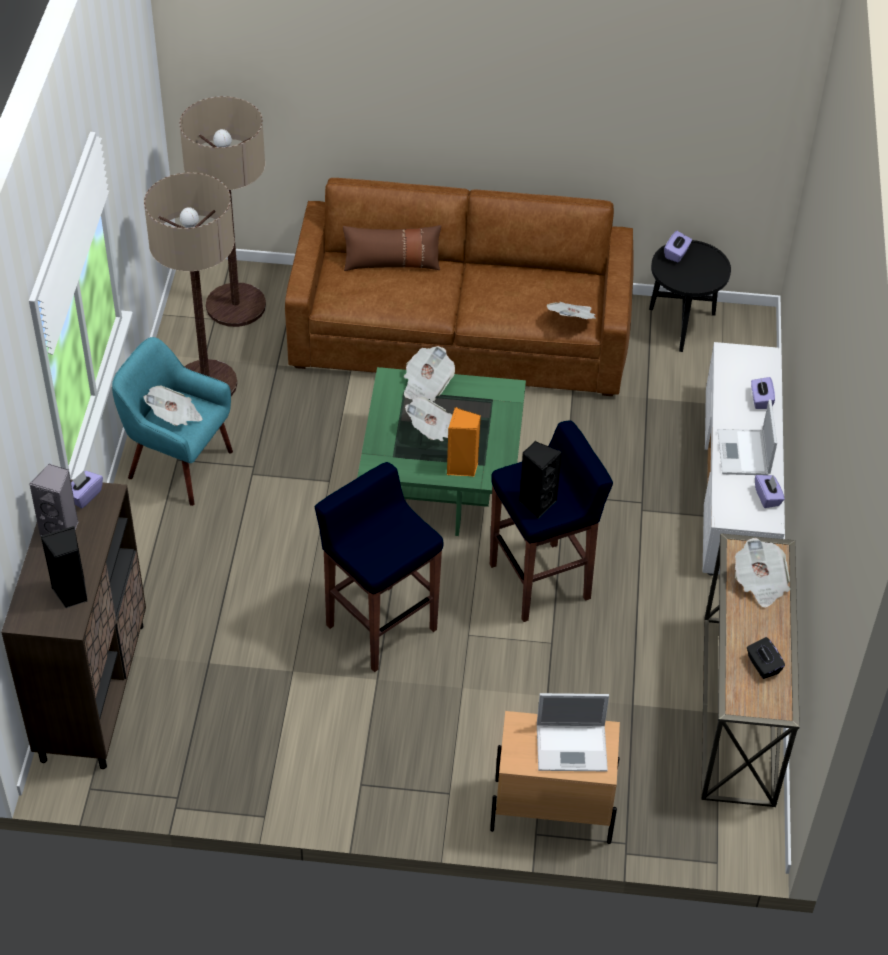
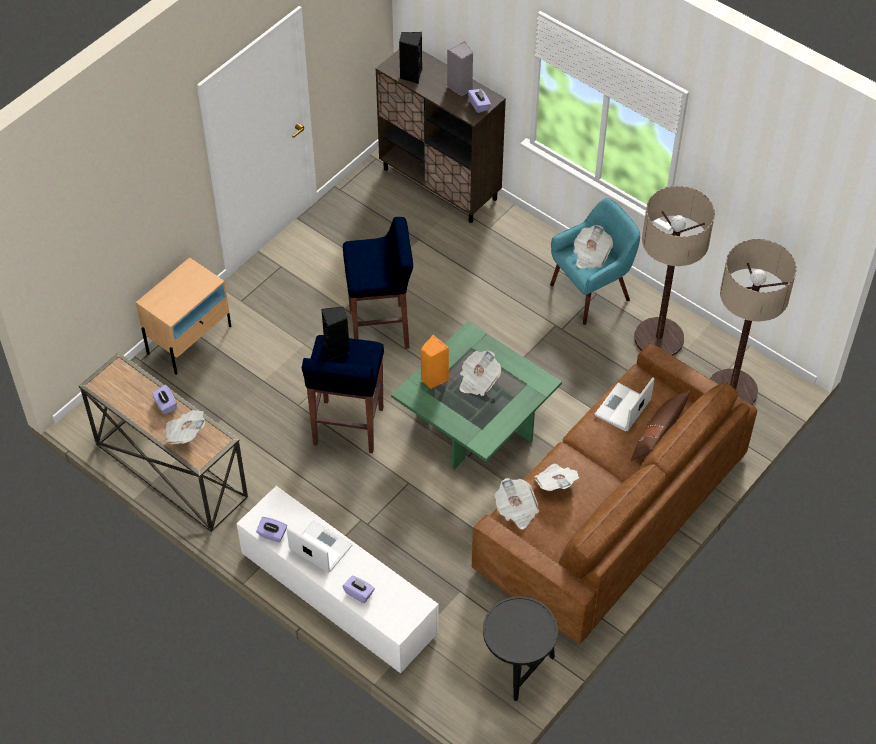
camera: 125 degrees right, 5 degrees up
(426, 385) = (523, 399): newspaper -> newspaper (556, 483)
(573, 747) = (174, 296): laptop -> laptop (622, 408)
(676, 254) = (540, 628): purple tissue box -> purple tissue box (165, 405)
(763, 666) = (130, 396): black tissue box -> none

